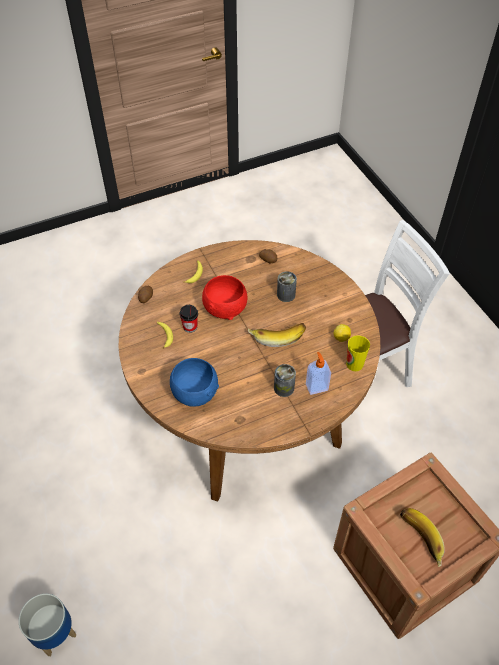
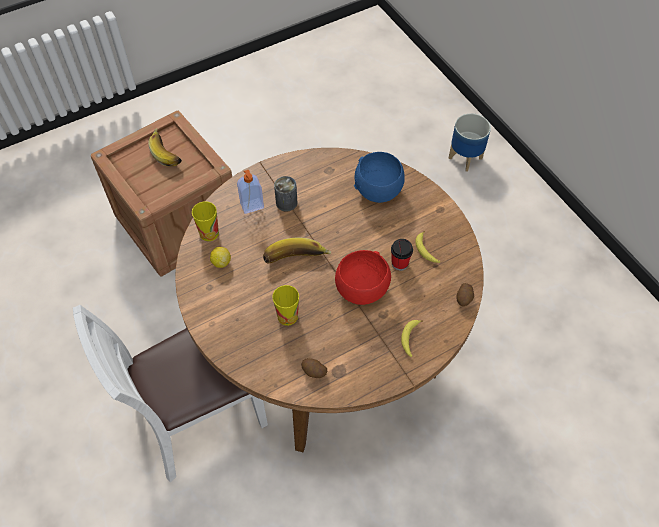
camera: 175 degrees right, 5 degrees up
(286, 295) = (287, 316): can -> cup

